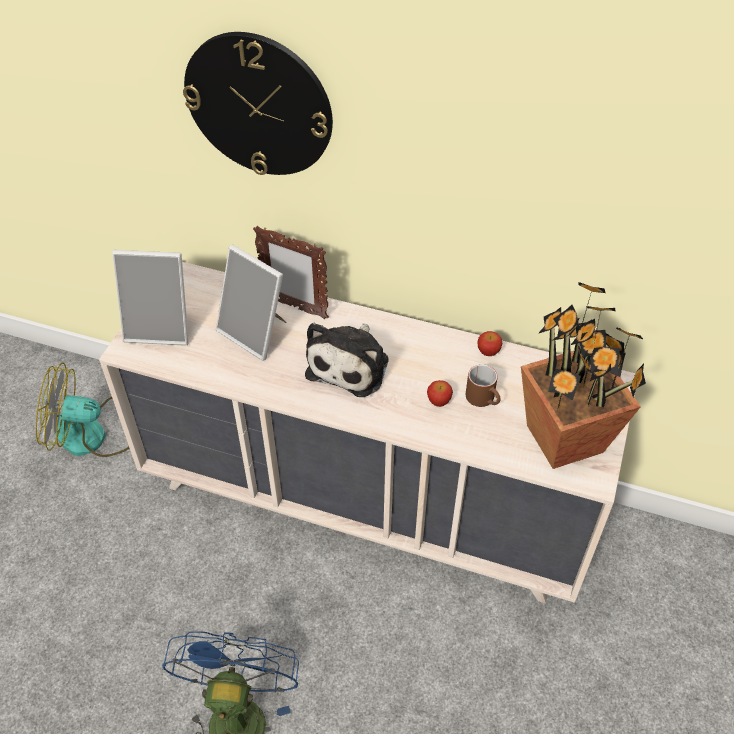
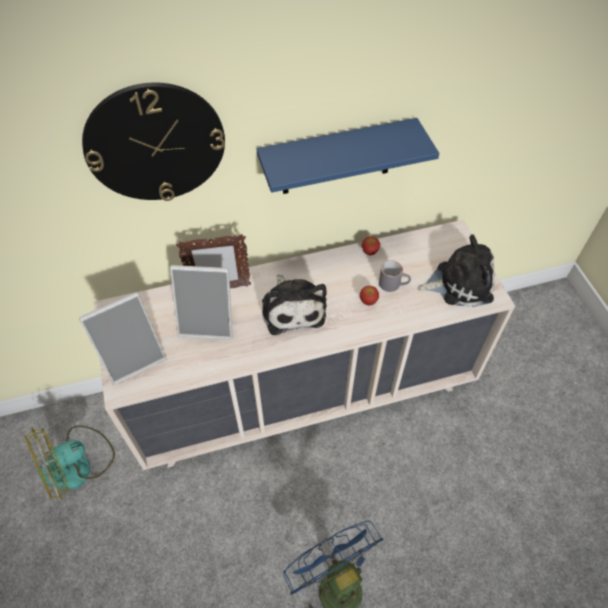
camera: 35 degrees left, 5 degrees up
(466, 209) = (337, 158): none -> blue shelf
(484, 399) = (393, 284): brown mug -> grey mug
(566, 440) = (459, 283): potted plant -> plush toy

